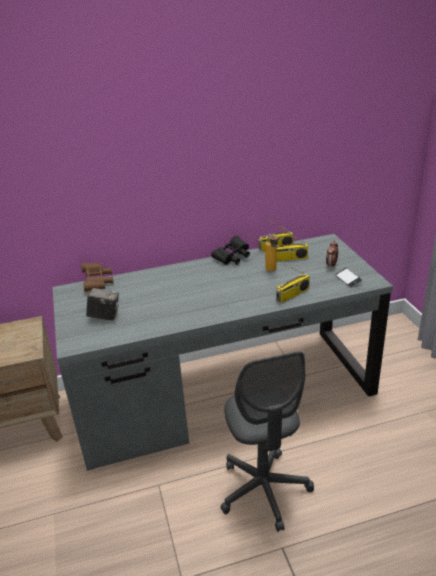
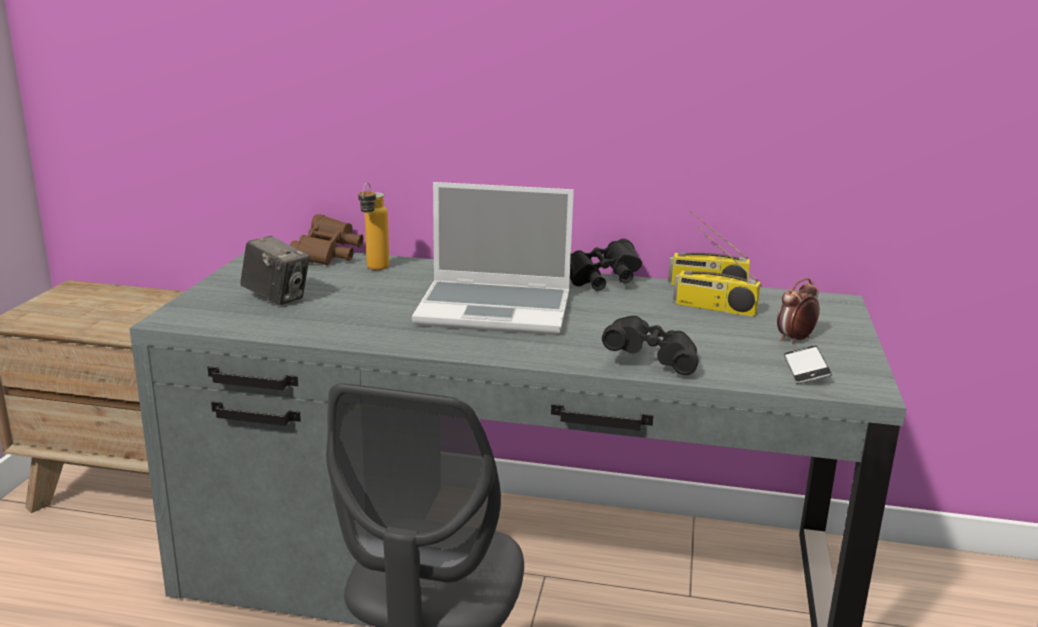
camera: 25 degrees right, 10 degrees down
(208, 289) = (496, 310): none -> laptop
(272, 271) = (655, 316): bottle -> bottle (374, 270)
(292, 295) = (651, 361): radio -> black binoculars

